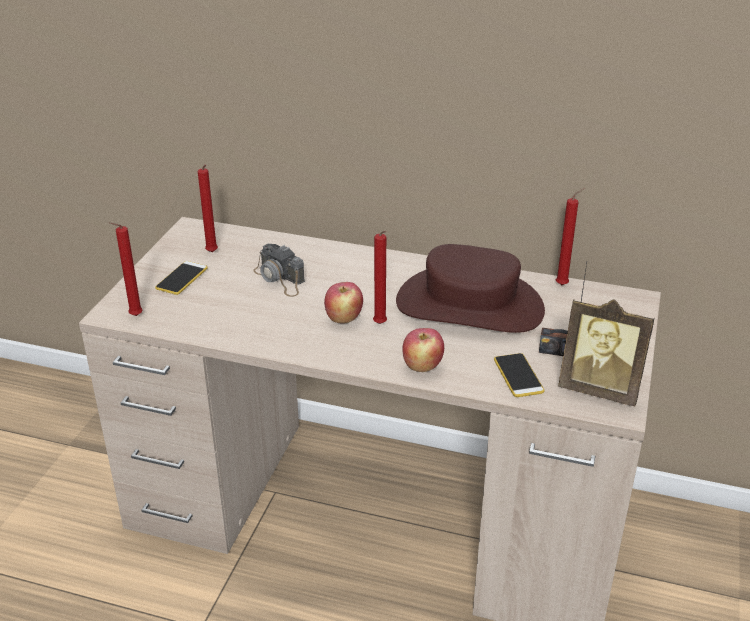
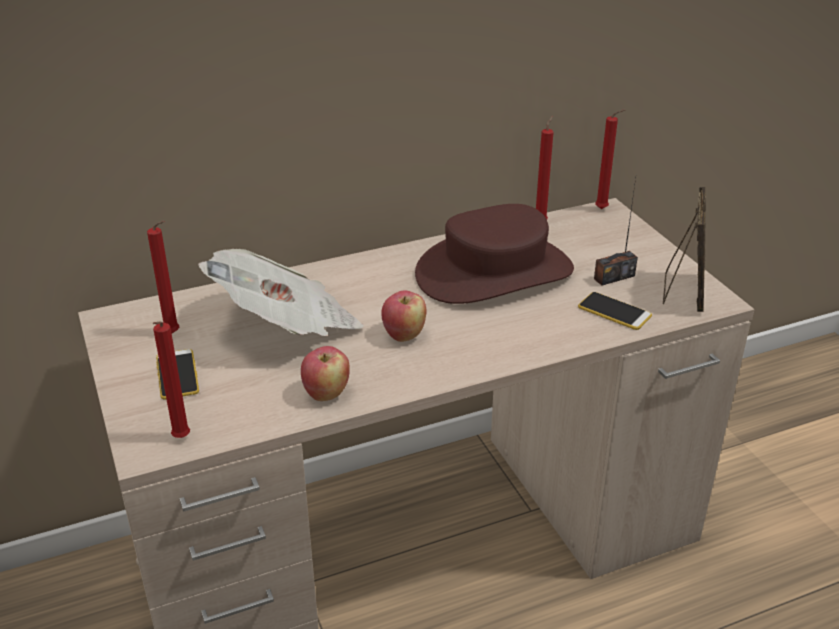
camera: 40 degrees left, 0 degrees up
(280, 279) = (287, 327): camera -> newspaper
(380, 325) = (445, 324): red candle -> red candle (603, 209)
(422, 366) = (532, 342): apple -> apple (326, 393)
(600, 389) = (683, 292): picture frame -> picture frame turned 60 degrees counterclockwise

